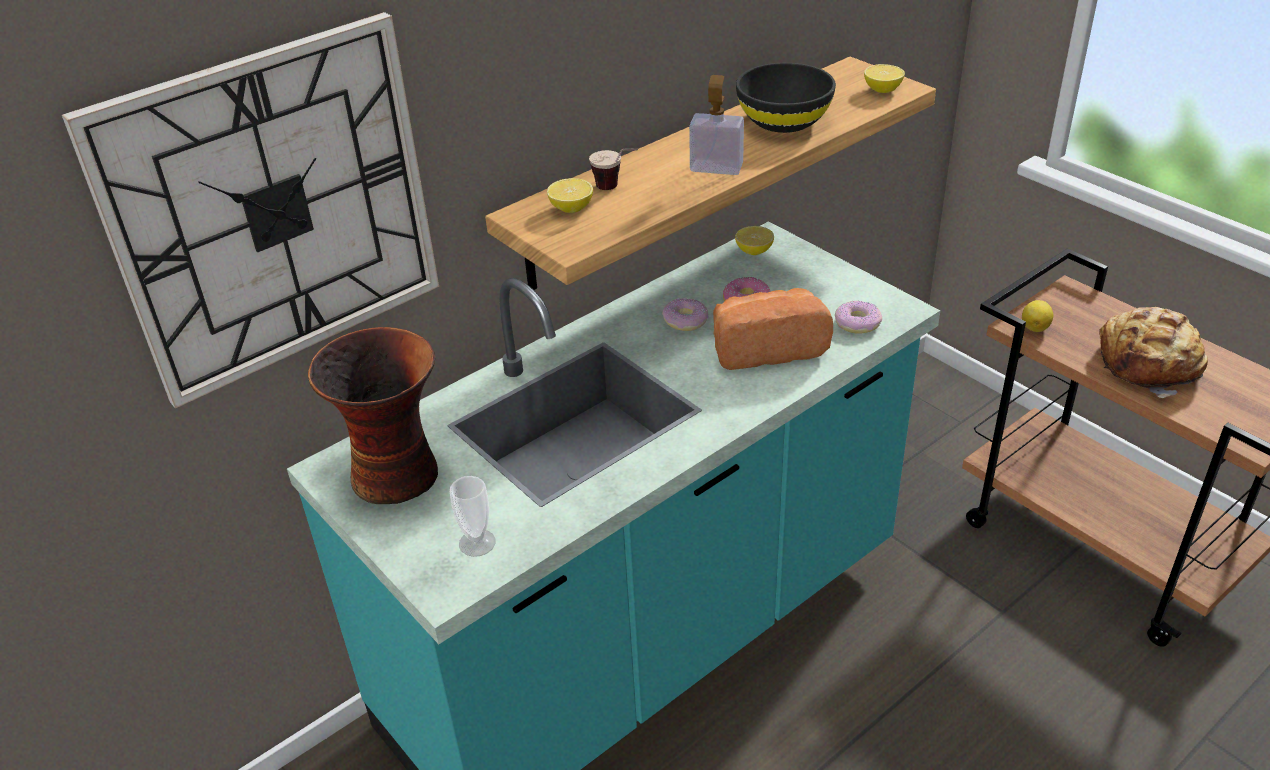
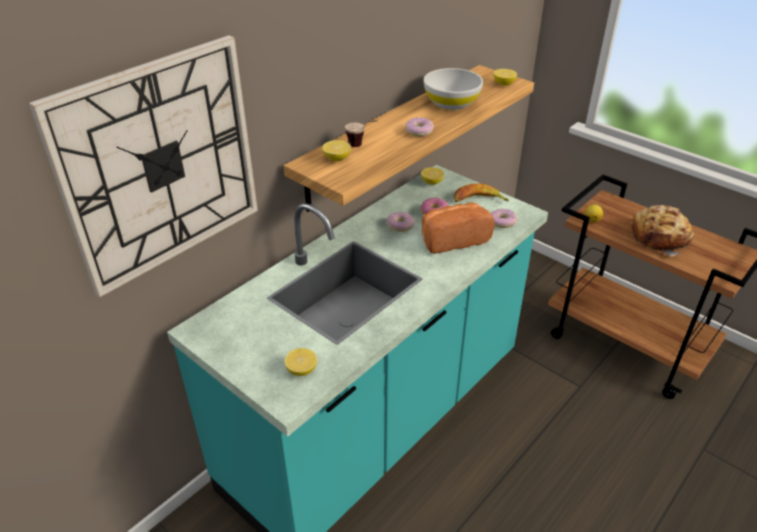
camera: 10 degrees left, 0 degrees up
(398, 474) = (241, 330): vase -> none
(477, 543) = (301, 370): cup -> lemon
(716, 167) = (419, 131): soap dispenser -> donut
(784, 121) = (451, 103): black bowl -> white bowl
(825, 284) = (478, 200): none -> banana

